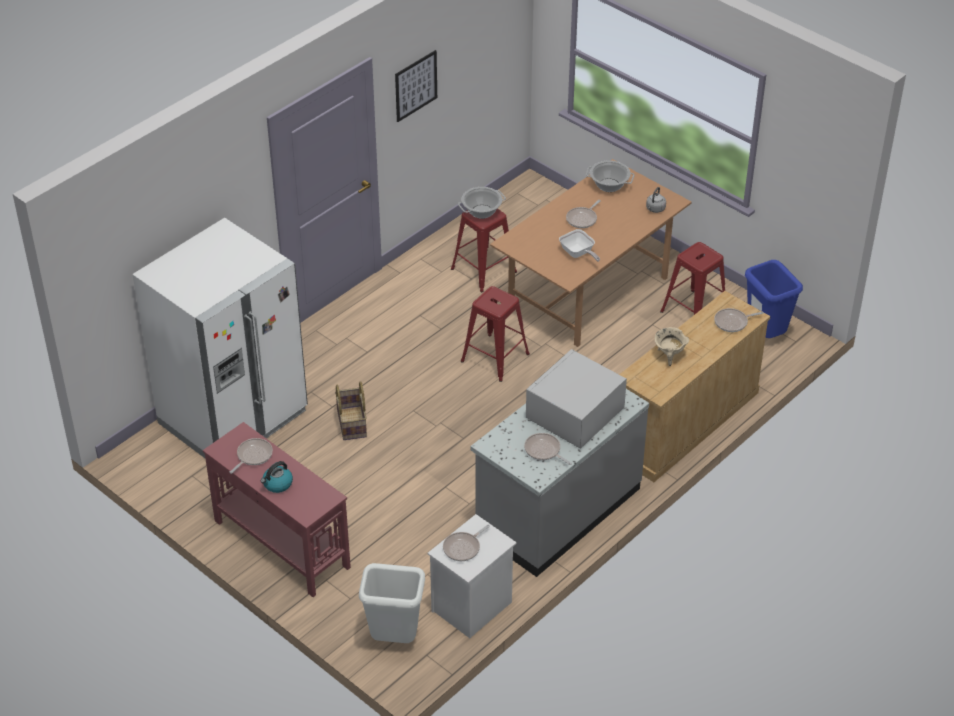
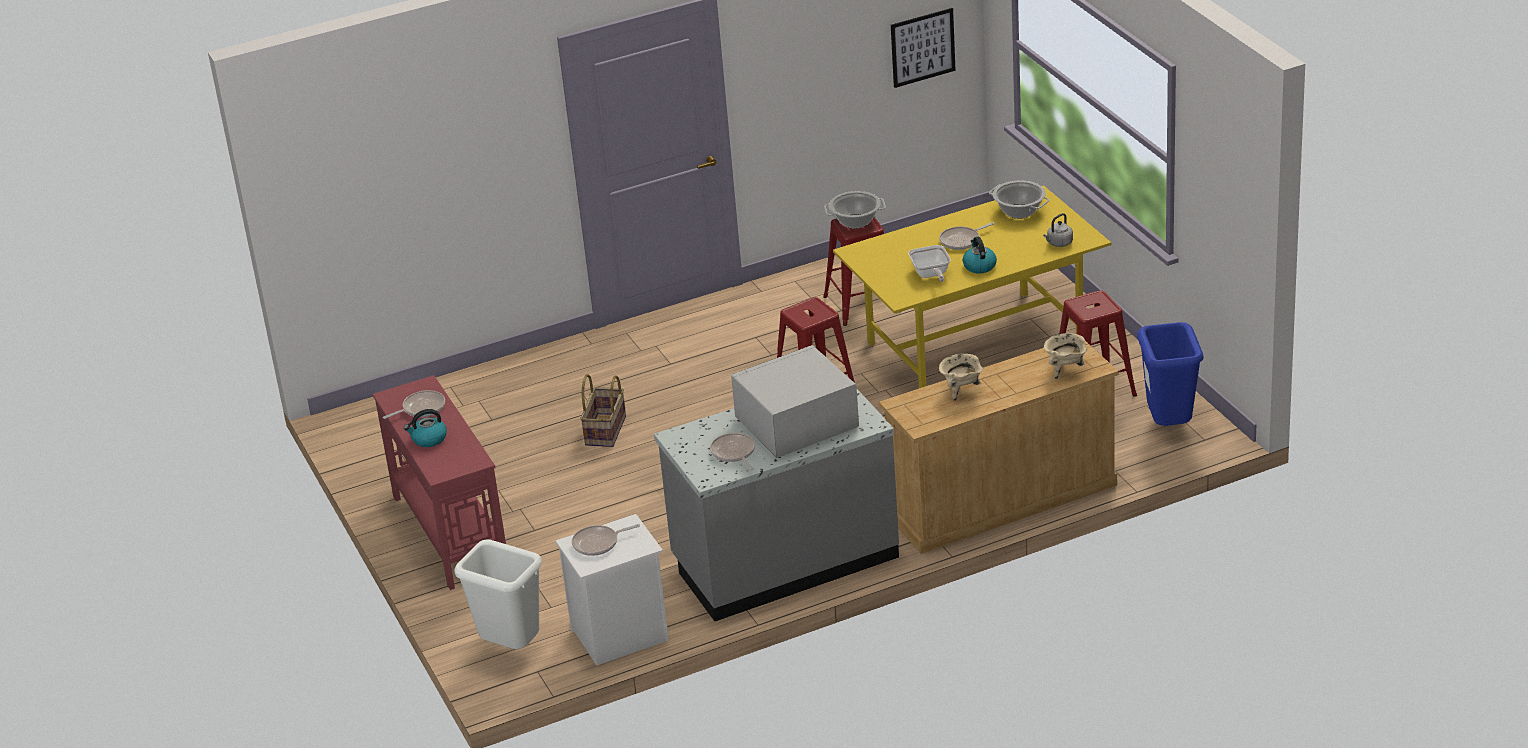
camera: 25 degrees right, 10 degrees down
(233, 418) = (479, 402): white fridge -> none
(416, 85) = (789, 48): picture -> picture (922, 47)
(588, 292) = (974, 345): brown dining table -> yellow dining table
(609, 239) = (979, 266): none -> kettle
(733, 322) = (1065, 369): frying pan -> beige cooking pot

